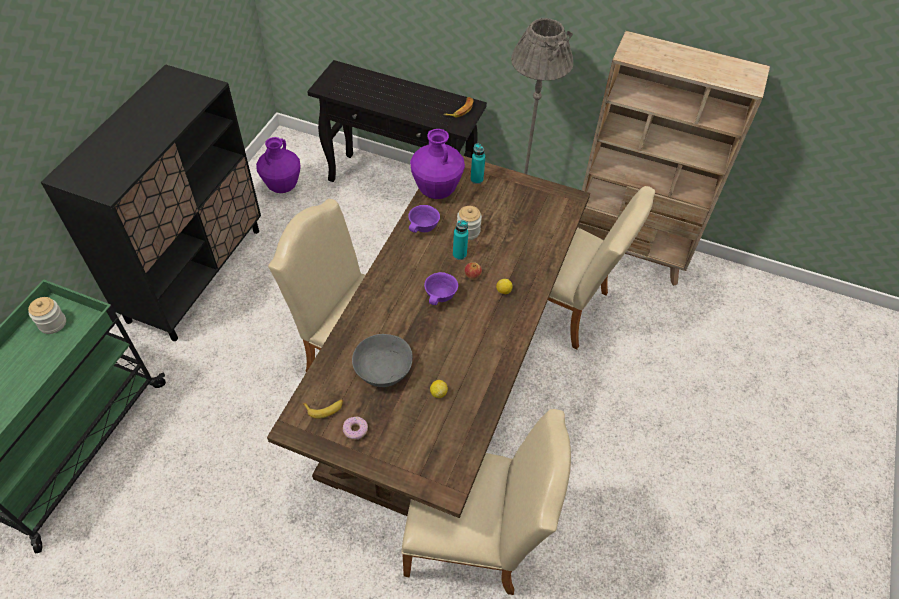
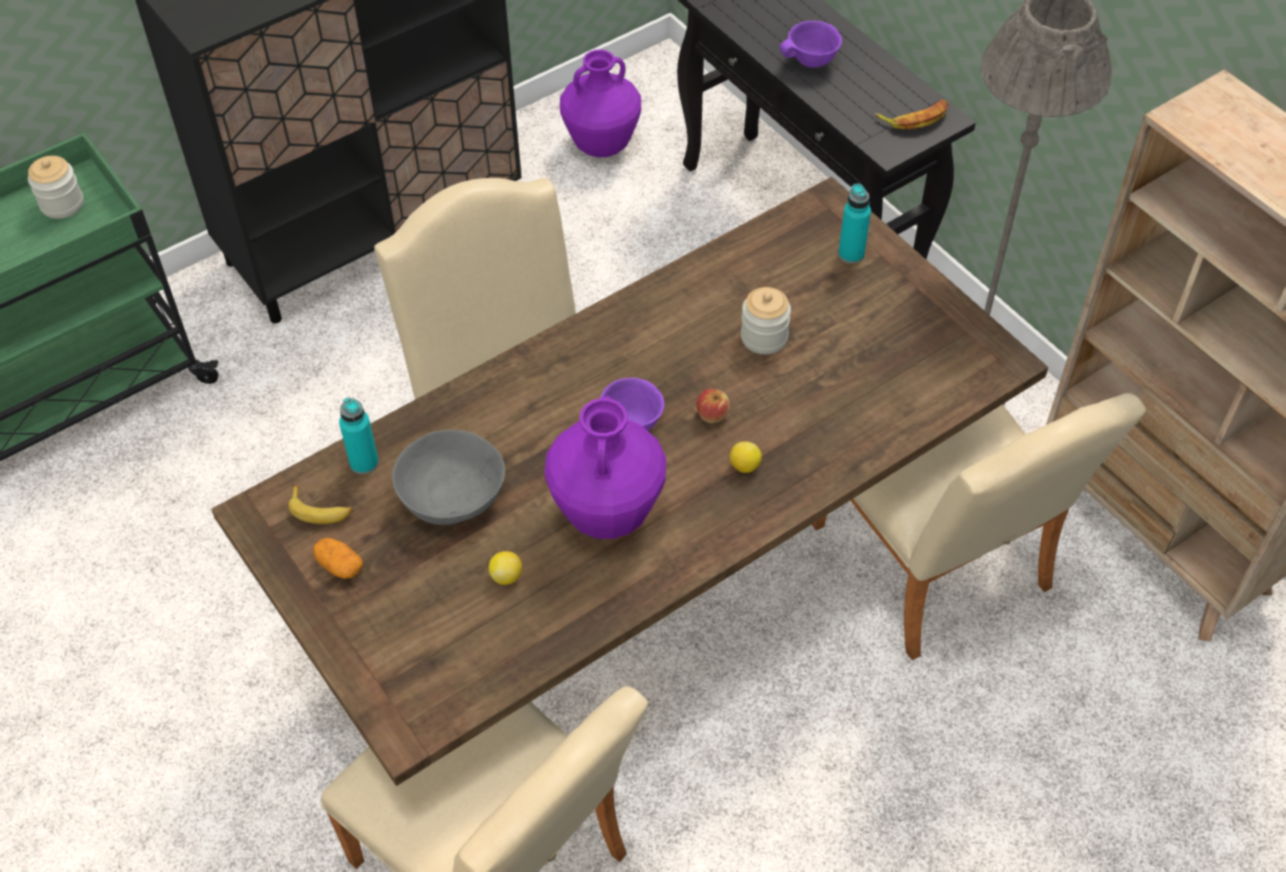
camera: 35 degrees right, 0 degrees up
(355, 430) = (340, 565): donut -> potato
(423, 228) = (692, 299): purple bowl -> purple bowl (811, 62)
(437, 191) = (764, 245): purple vase -> purple vase (607, 515)
(459, 254) = (718, 369): turquoise bottle -> turquoise bottle (364, 463)

